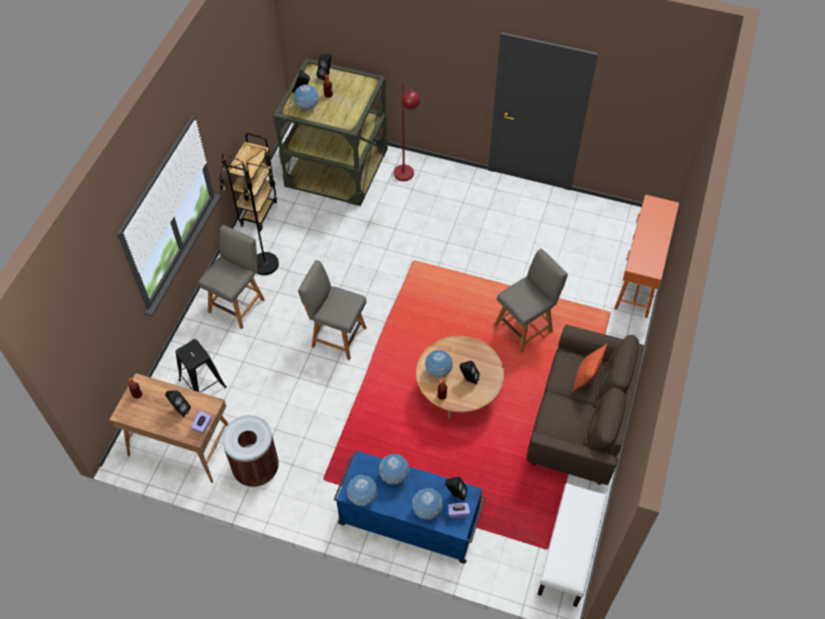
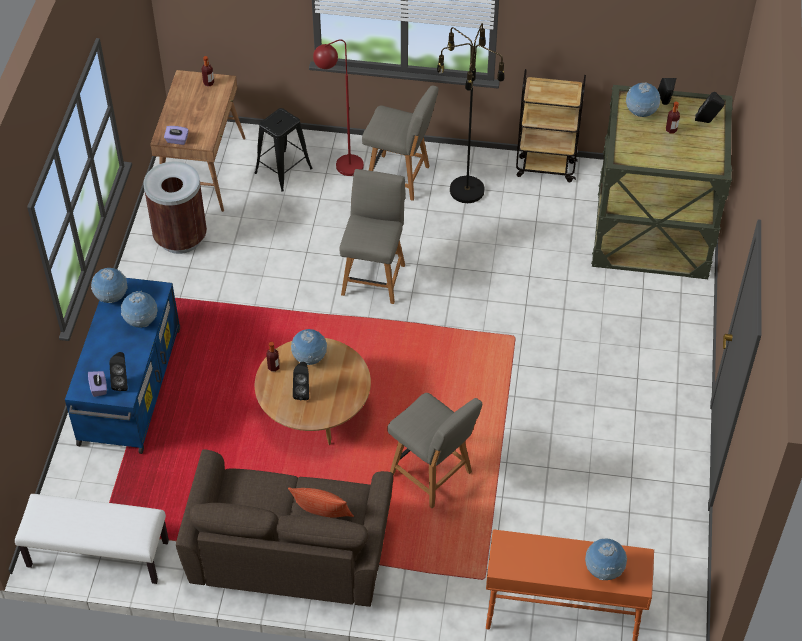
camera: 80 degrees right, 5 degrees down
(179, 409) = (194, 118): black speaker -> none
(406, 178) = (660, 308): red floor lamp -> red floor lamp (342, 170)
(427, 510) = (100, 358): globe -> globe (603, 571)

